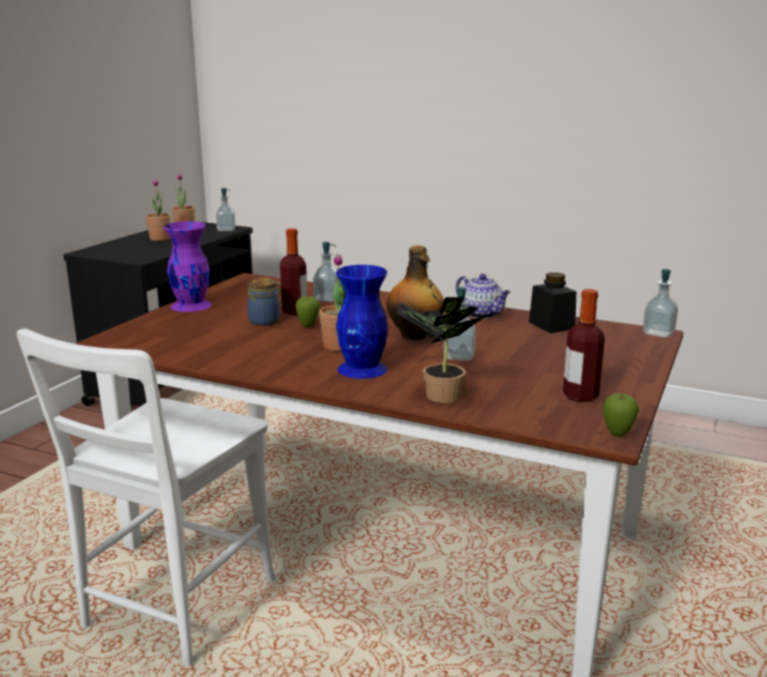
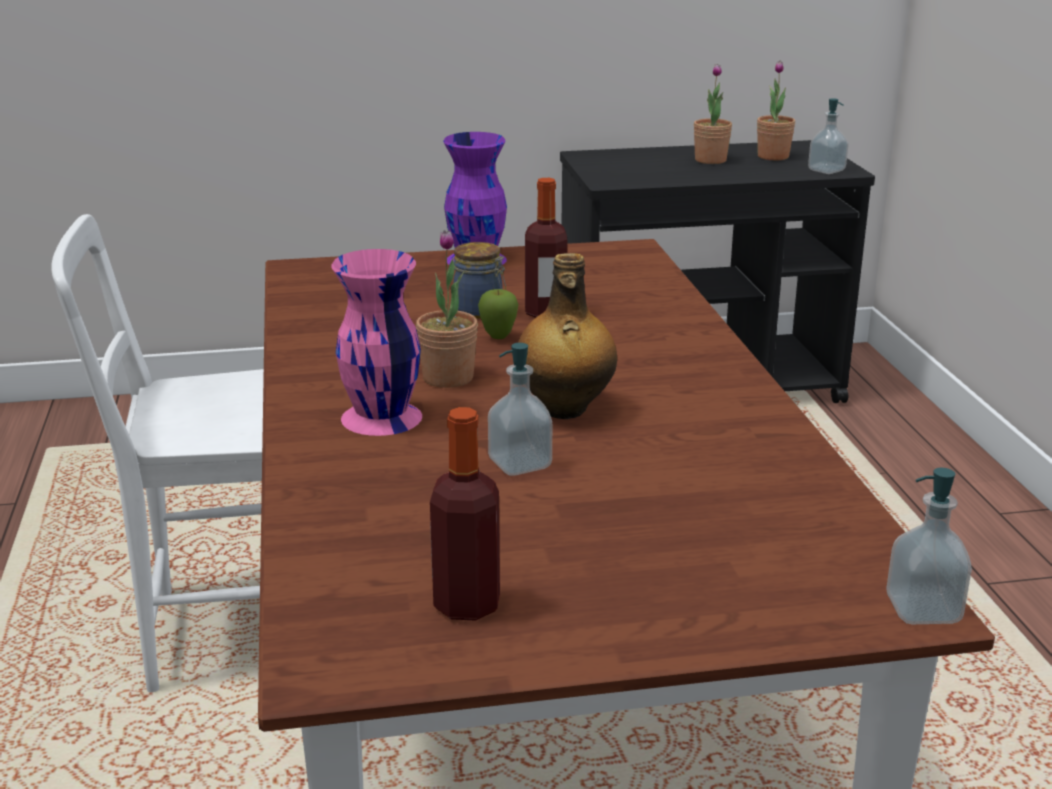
camera: 55 degrees right, 5 degrees up
(327, 299) = (629, 313): soap dispenser -> none
(362, 369) = (380, 418): blue vase -> pink vase
(438, 396) = (338, 494): potted plant -> none
(482, 314) = (746, 427): teapot -> none
(551, 325) = (788, 496): black jar -> none
(617, 435) = (329, 677): apple -> none

